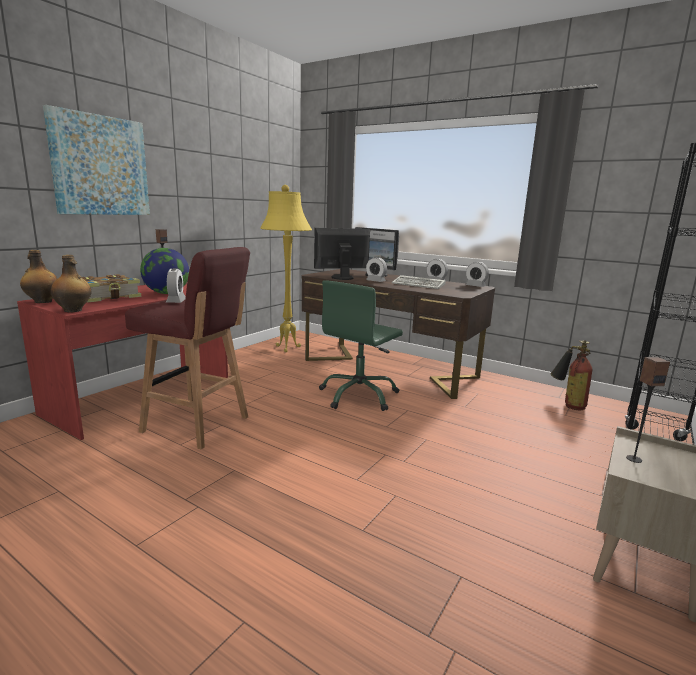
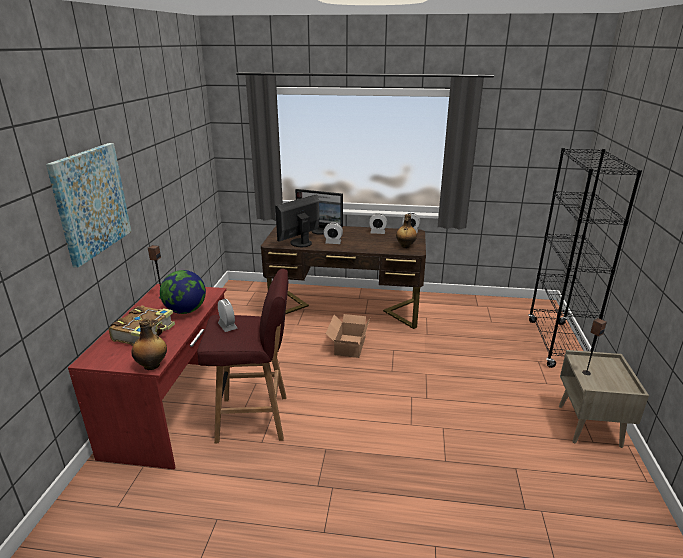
camera: 25 degrees left, 10 degrees up
(42, 301) = (96, 361): bottle -> bottle (405, 246)
(286, 348) = (240, 308): yellow floor lamp -> none
(359, 395) = (348, 346): green office chair -> cardboard box
(419, 285) = (371, 241): keyboard -> none
(567, 404) = (486, 310): fire extinguisher -> none

